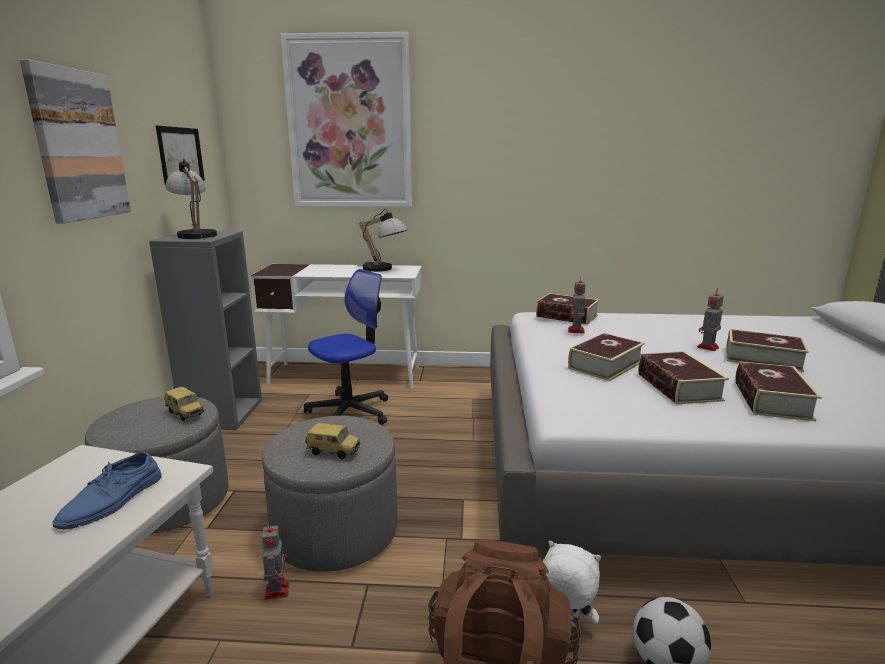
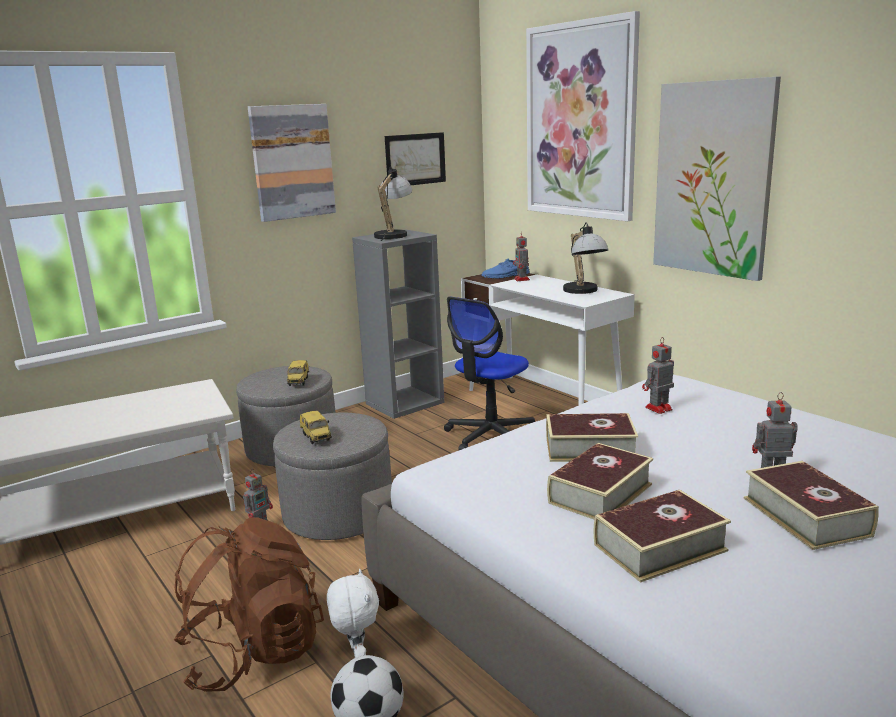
camera: 50 degrees right, 0 degrees up
(112, 501) = (170, 412): blue shoe -> blue shoe (505, 276)
(310, 269) = (522, 279): none -> toy robot
(350, 412) = (490, 436): office chair -> office chair turned 120 degrees clockwise
(484, 169) = (713, 179): none -> picture
(566, 316) = (695, 391): book -> none

